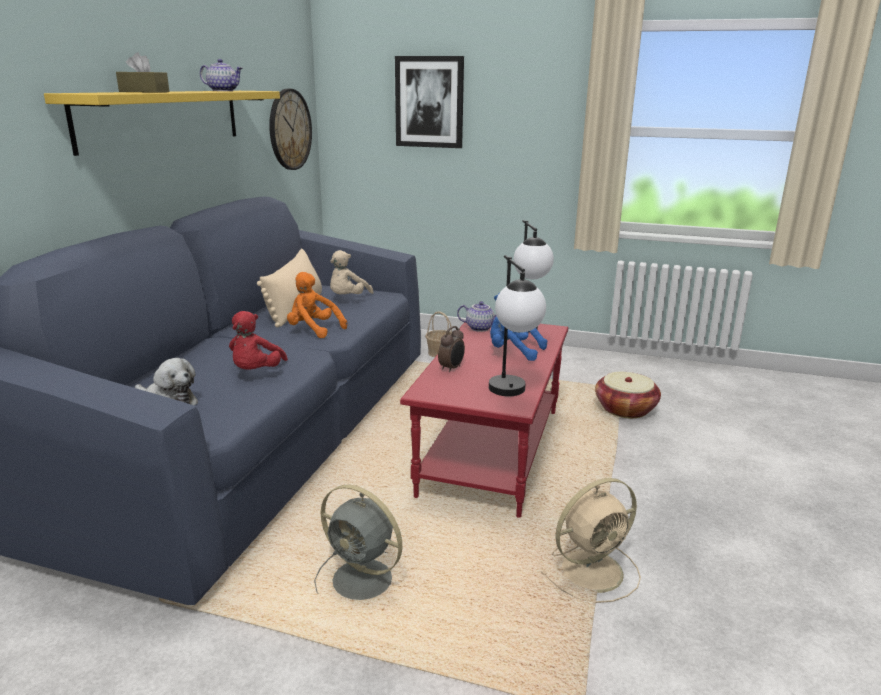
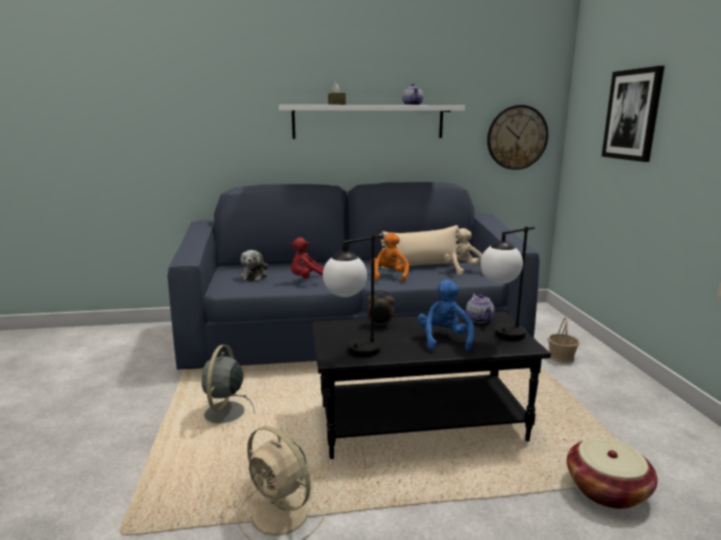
camera: 65 degrees right, 5 degrees down
(163, 118) = (368, 122): yellow shelf -> white shelf
(348, 298) = (463, 270): beige plush toy -> beige plush toy turned 75 degrees clockwise
(490, 450) = (420, 422): red coffee table -> black coffee table

